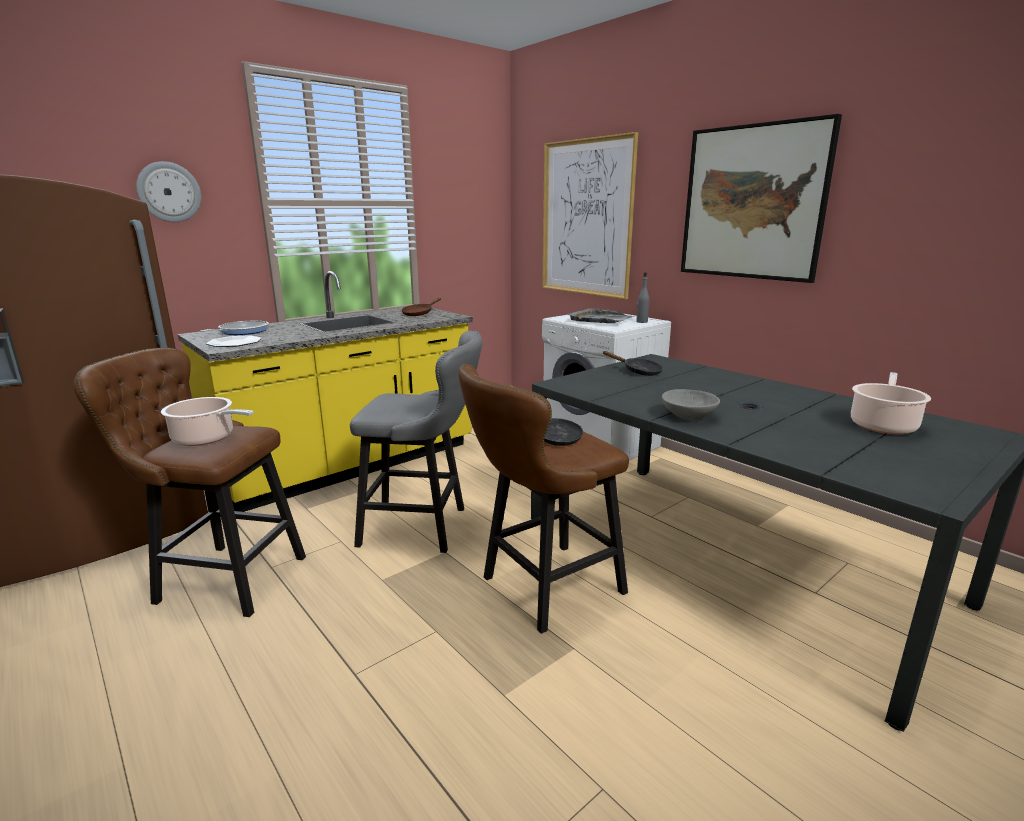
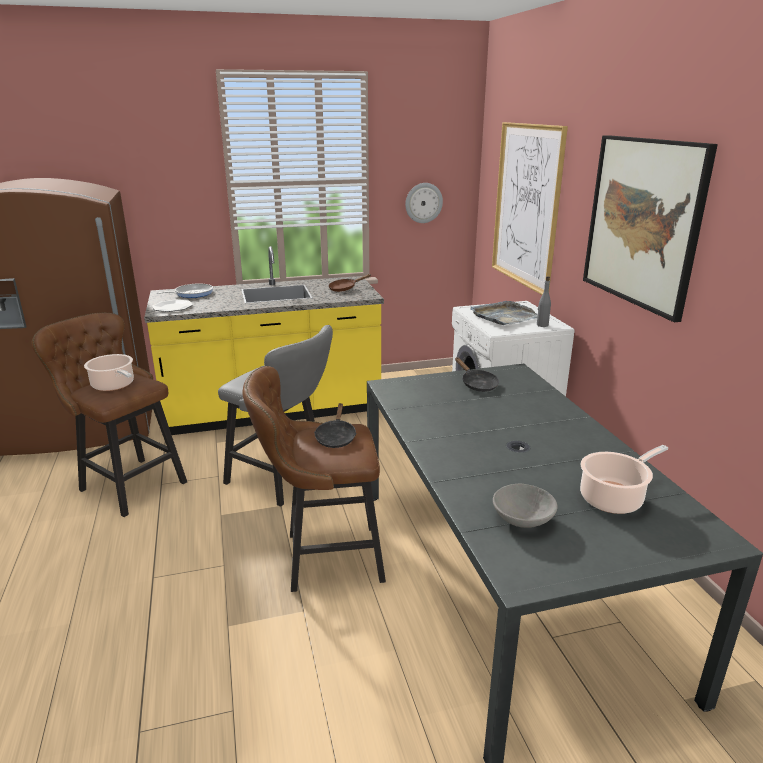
camera: 25 degrees right, 5 degrees up
(169, 192) = (155, 179): wall clock -> wall clock (423, 203)
(688, 416) = (444, 445): grey bowl -> grey bowl (523, 520)

